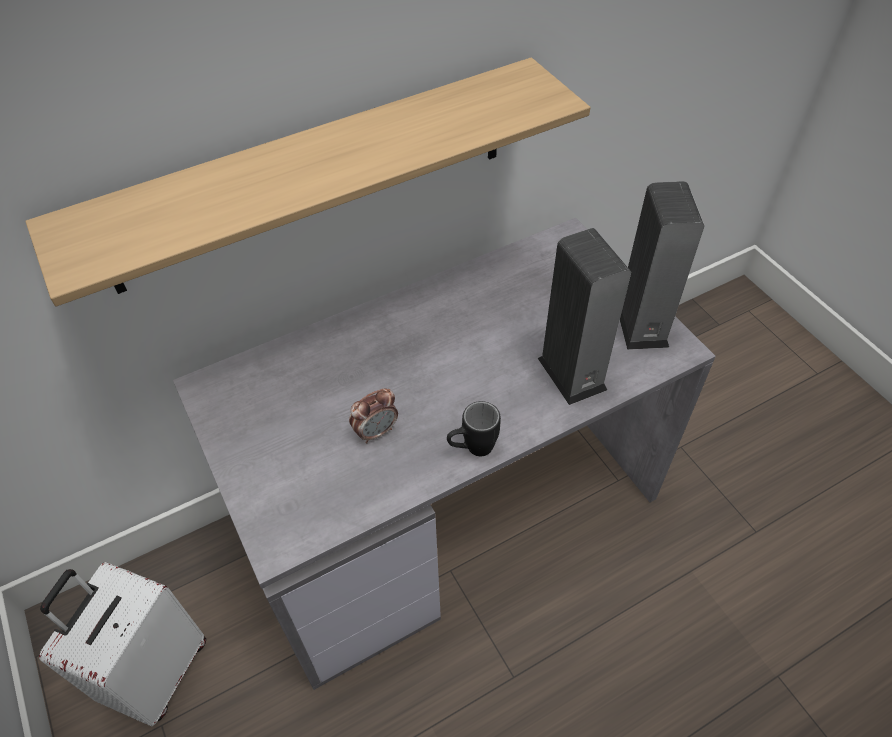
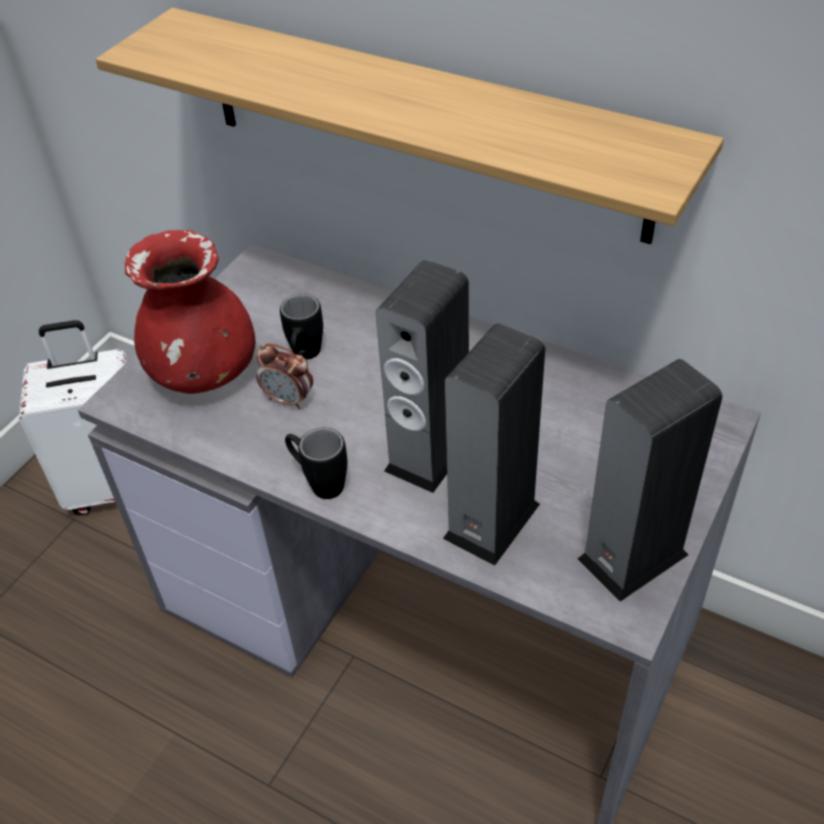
camera: 60 degrees right, 5 degrees down
(298, 473) = (204, 372): none -> red vase
(339, 402) = (305, 357): none -> black mug
(492, 376) = (429, 453): none -> speaker

